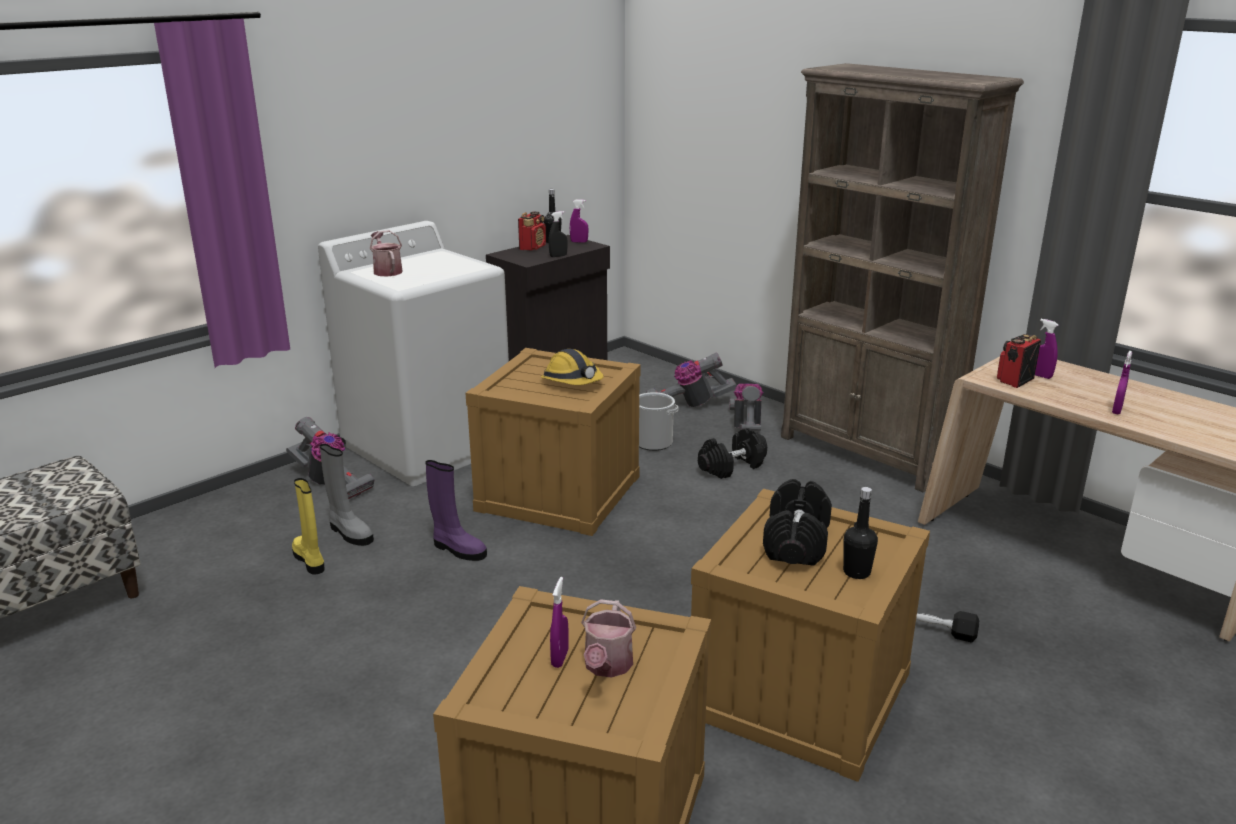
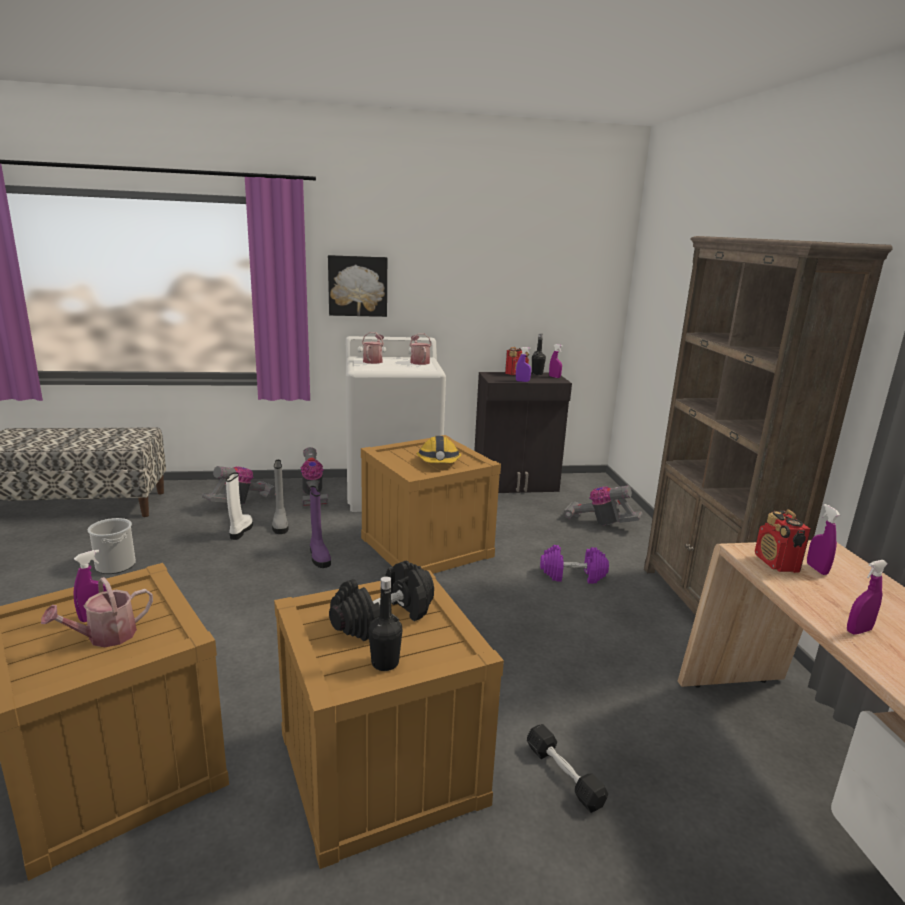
camera: 35 degrees right, 5 degrees down
(310, 560) = (240, 531): yellow boot -> white boot
(322, 165) = (357, 286): none -> picture
(442, 259) = (419, 362): none -> watering can
(558, 256) = (522, 381): black spray bottle -> purple spray bottle
(653, 442) = (537, 538): bucket -> bucket (115, 565)
(732, 467) = (572, 575): black dumbbell -> purple dumbbell
(747, 428) = (623, 553): vacuum cleaner -> vacuum cleaner (241, 503)
(1014, 380) = (776, 563): radio -> radio turned 90 degrees counterclockwise

